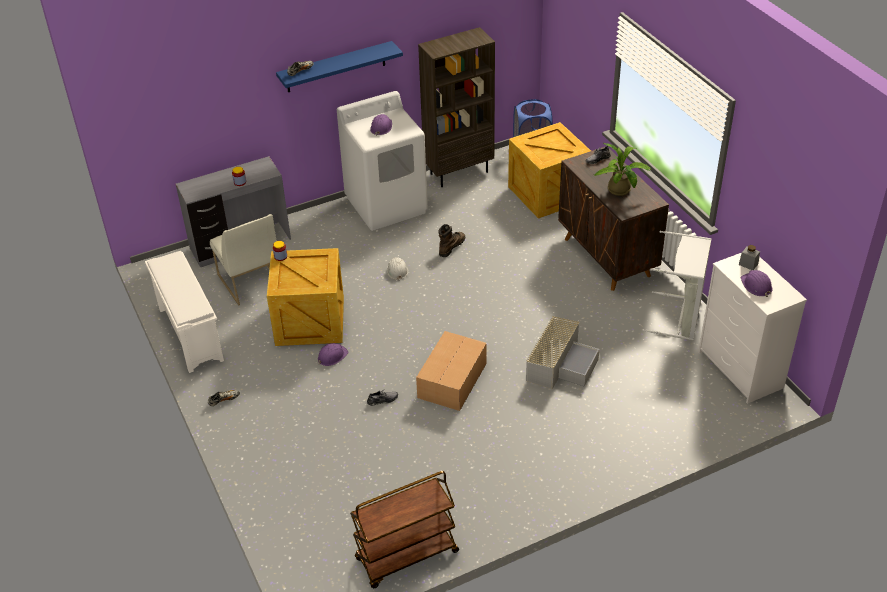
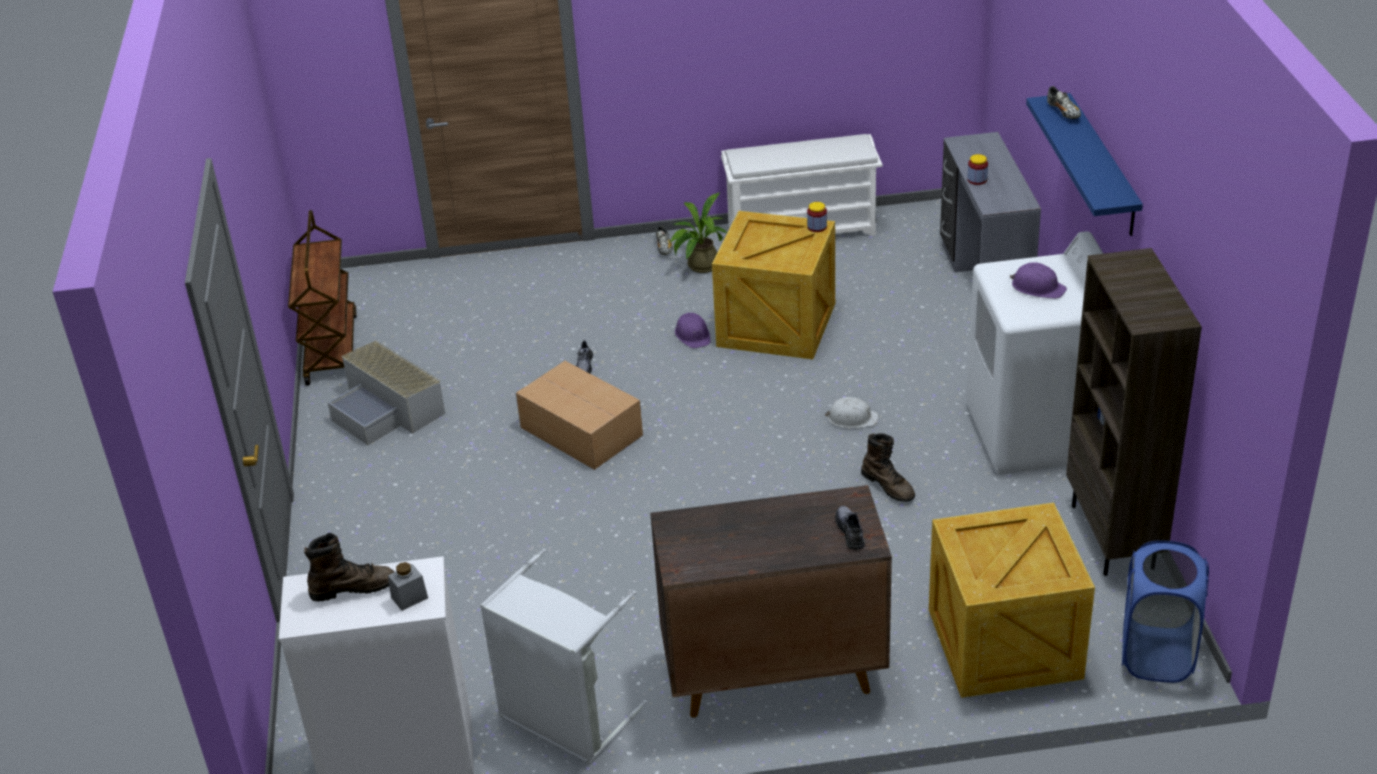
camera: 110 degrees right, 5 degrees down
(250, 281) = (892, 283): white chair -> none
(560, 363) = (547, 545): grey storage box -> grey storage box (388, 410)
(621, 191) = (734, 535): potted plant -> potted plant (699, 266)
(756, 286) = (353, 588): purple hard hat -> brown boot

